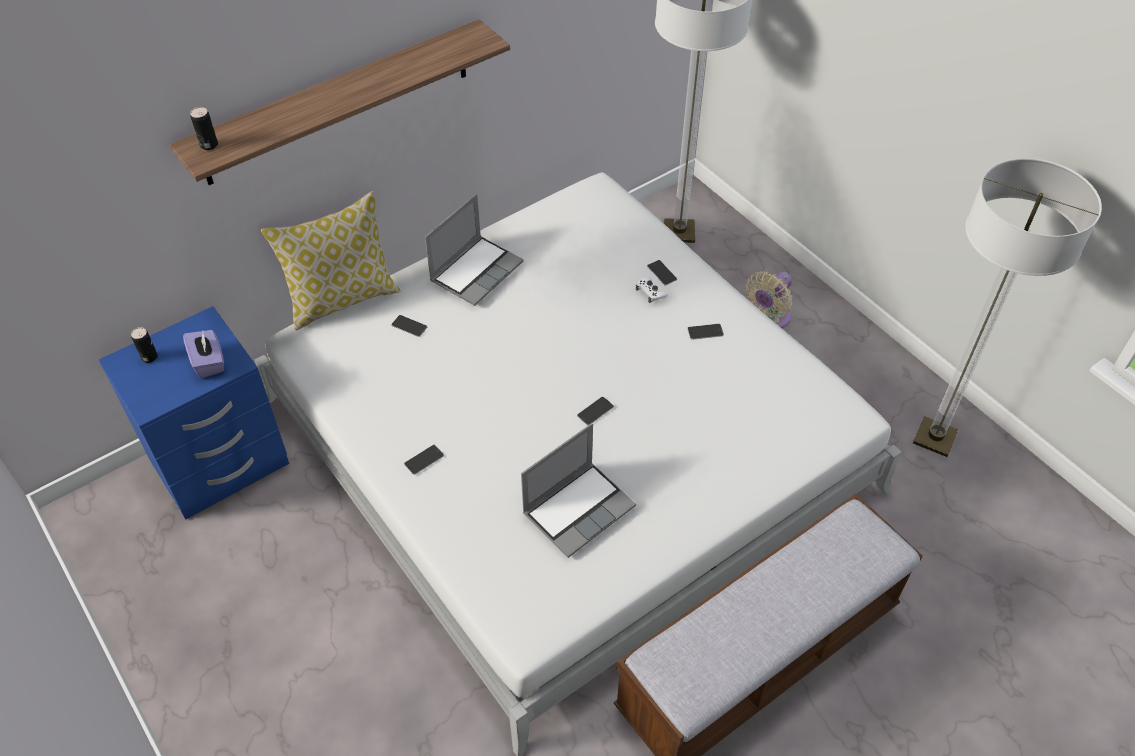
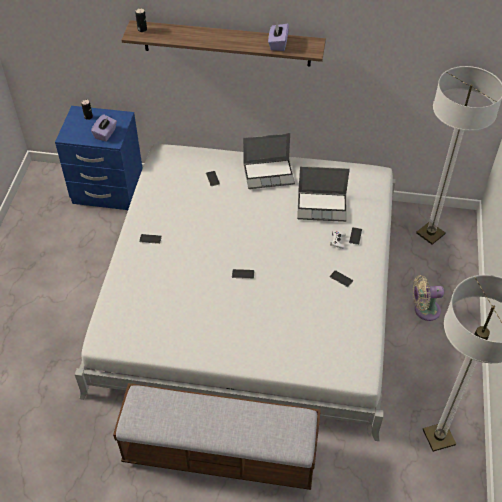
camera: 45 degrees right, 0 degrees up
(342, 298) = (200, 147): pillow -> none
(430, 58) = (278, 44): none -> purple tissue box
(579, 508) = (184, 308): laptop -> laptop (322, 207)

